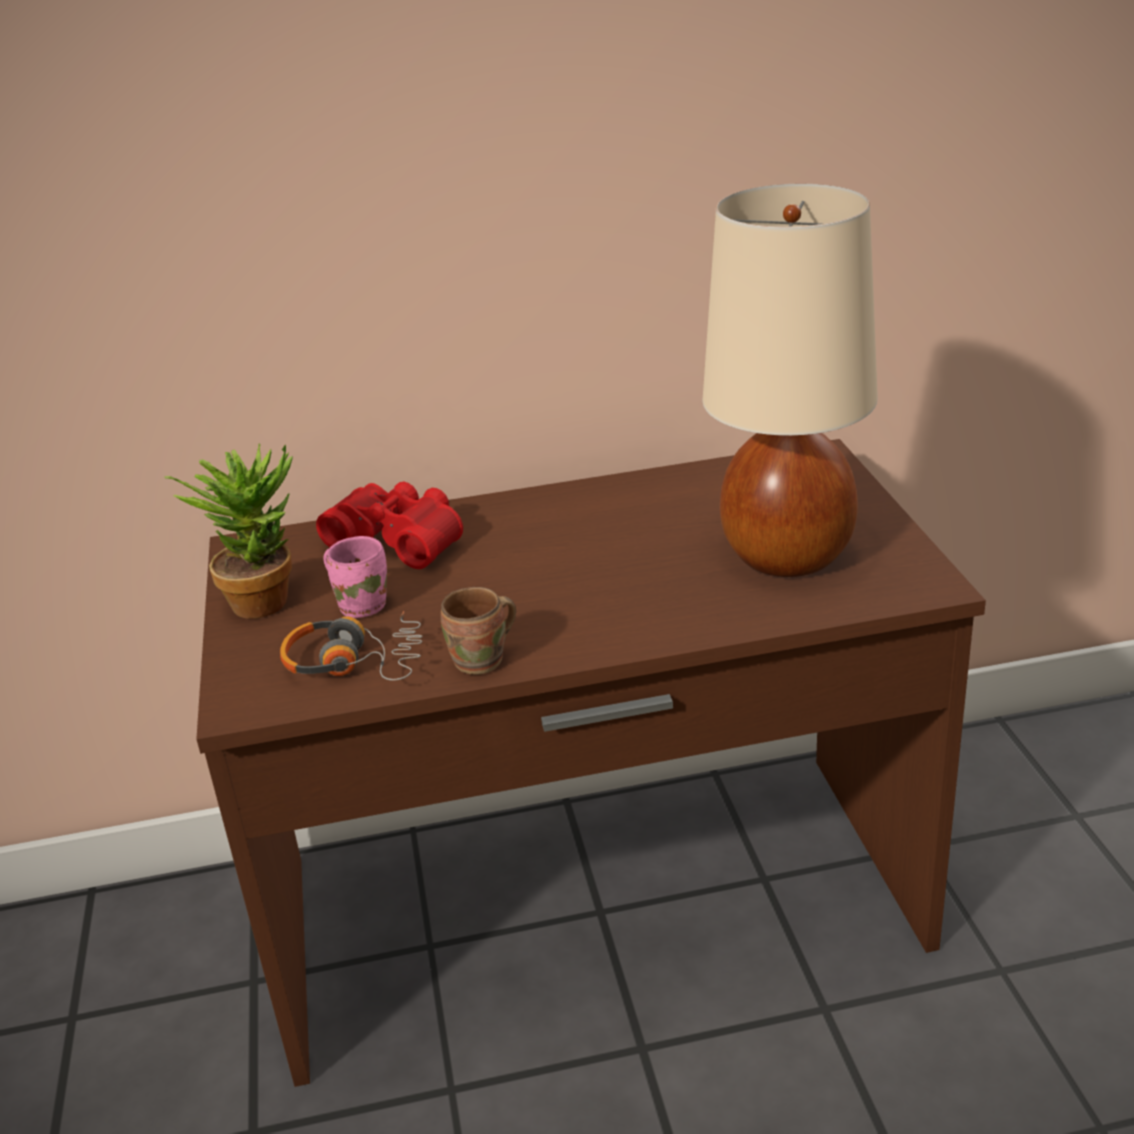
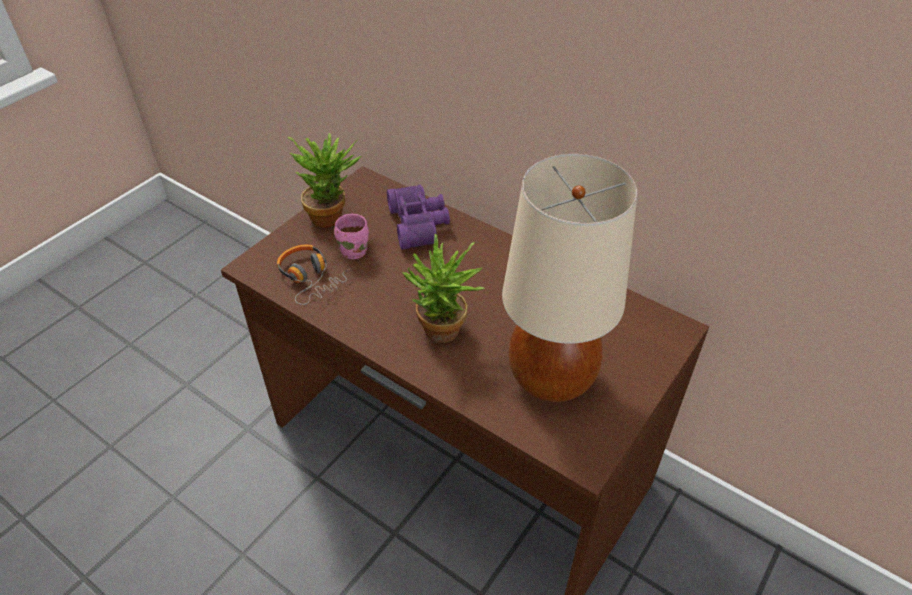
camera: 45 degrees right, 15 degrees up
(400, 538) = (420, 224): red binoculars -> purple binoculars
(483, 662) = (347, 321): brown mug -> none
(618, 600) = (443, 335): none -> potted plant

